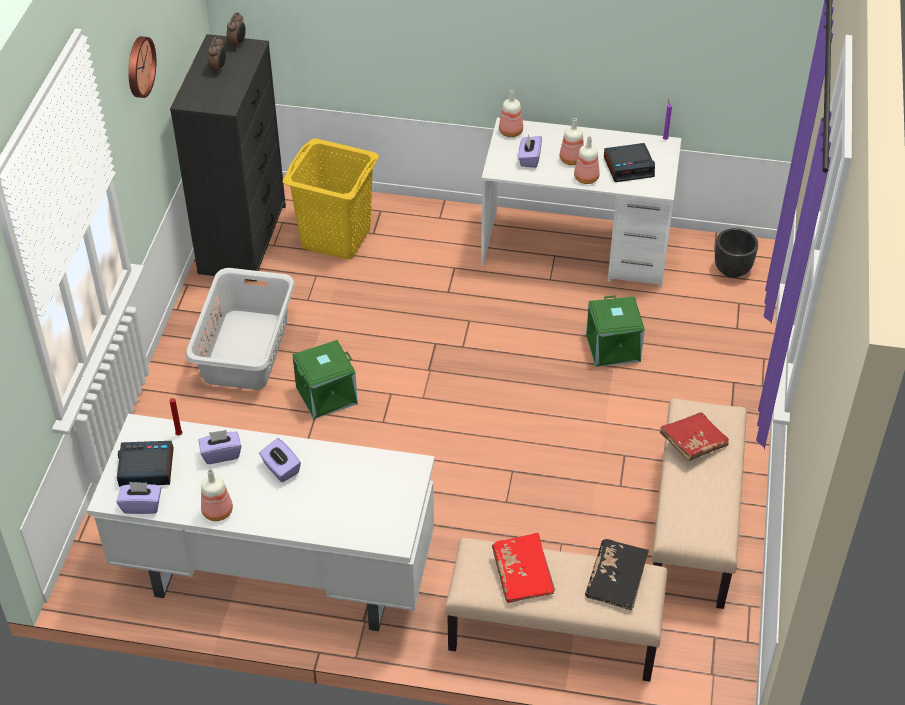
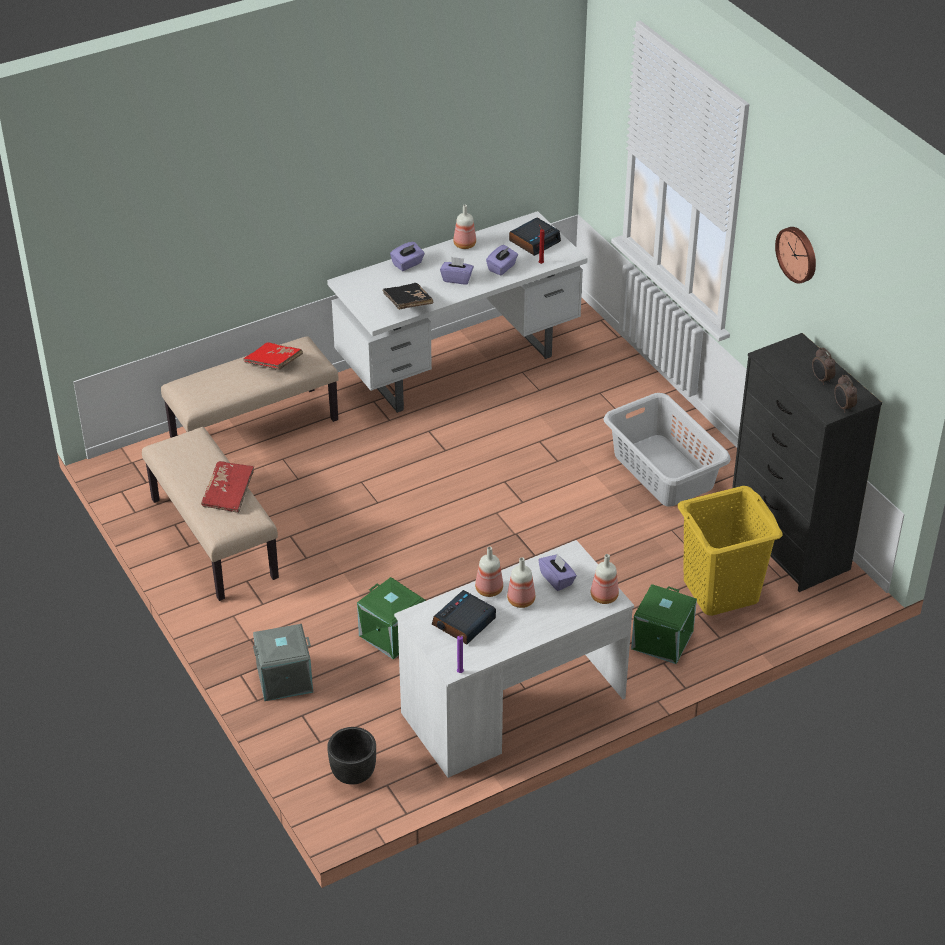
camera: 140 degrees right, 5 degrees down
(142, 505) = (510, 226): purple tissue box -> purple tissue box (407, 264)
(326, 394) = (566, 476): green storage box -> green storage box (663, 641)
(616, 581) = (211, 390): black book -> black book (407, 304)
(728, 363) = (285, 678): none -> grey storage box

